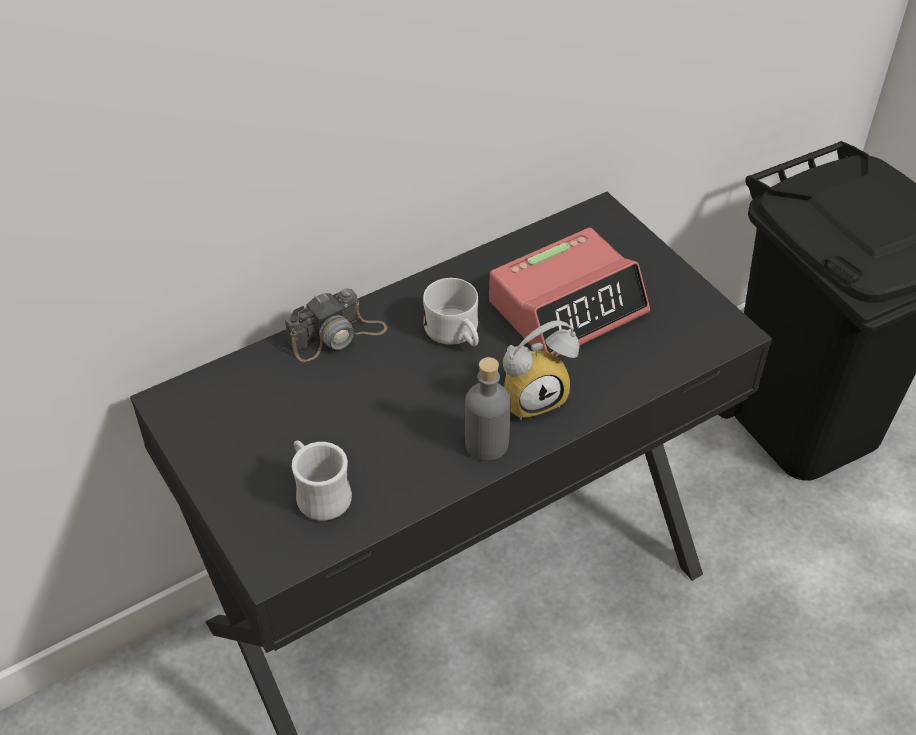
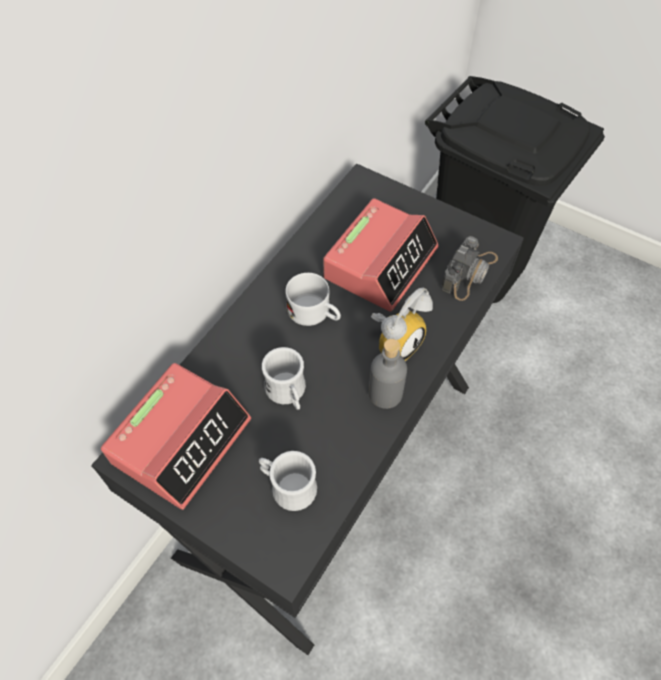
camera: 25 degrees left, 10 degrees up
(234, 407) = (182, 440): none -> alarm clock
(337, 335) = (228, 348): camera -> camera (469, 273)
(375, 403) = (288, 393): none -> white mug

